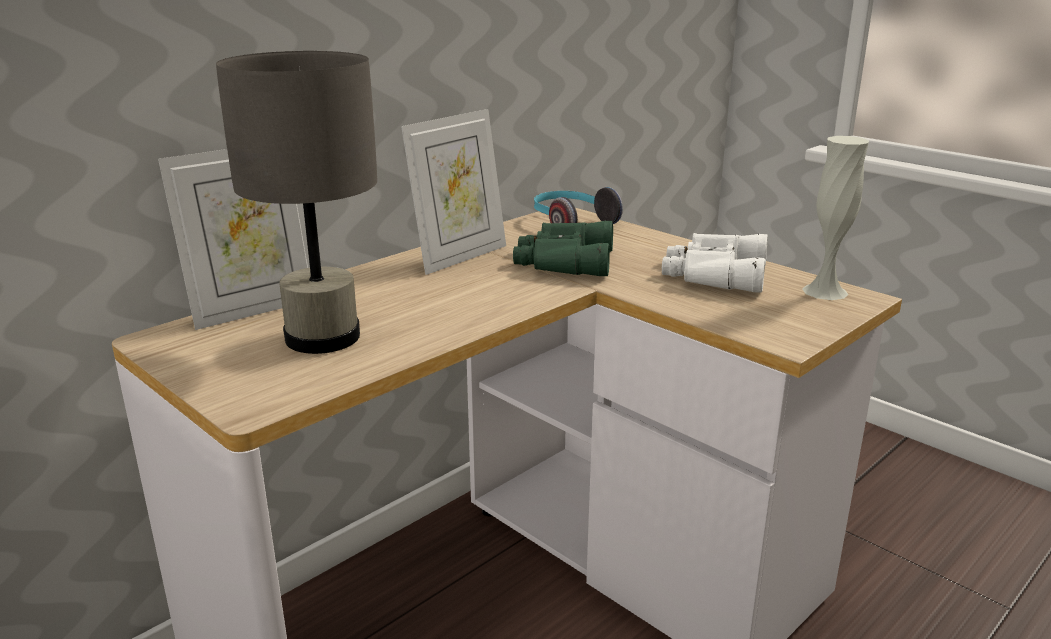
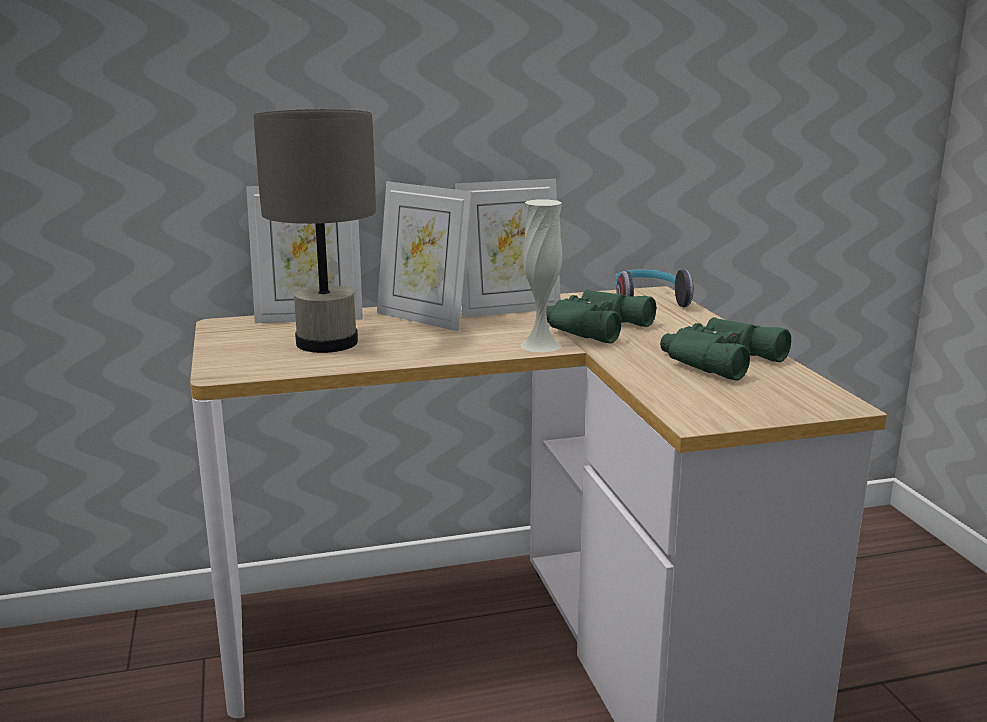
camera: 30 degrees right, 5 degrees down
(388, 285) = (423, 319): none -> picture frame
(712, 274) = (715, 359): white binoculars -> green binoculars
(825, 291) = (808, 392): white vase -> white vase (540, 345)

